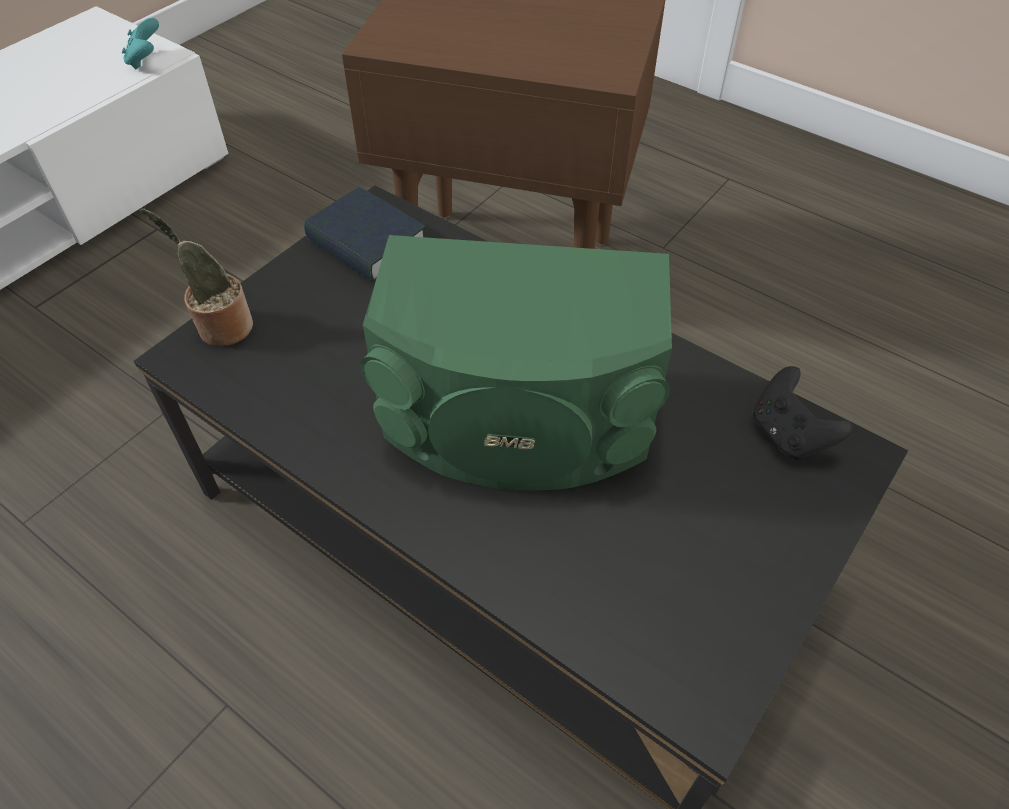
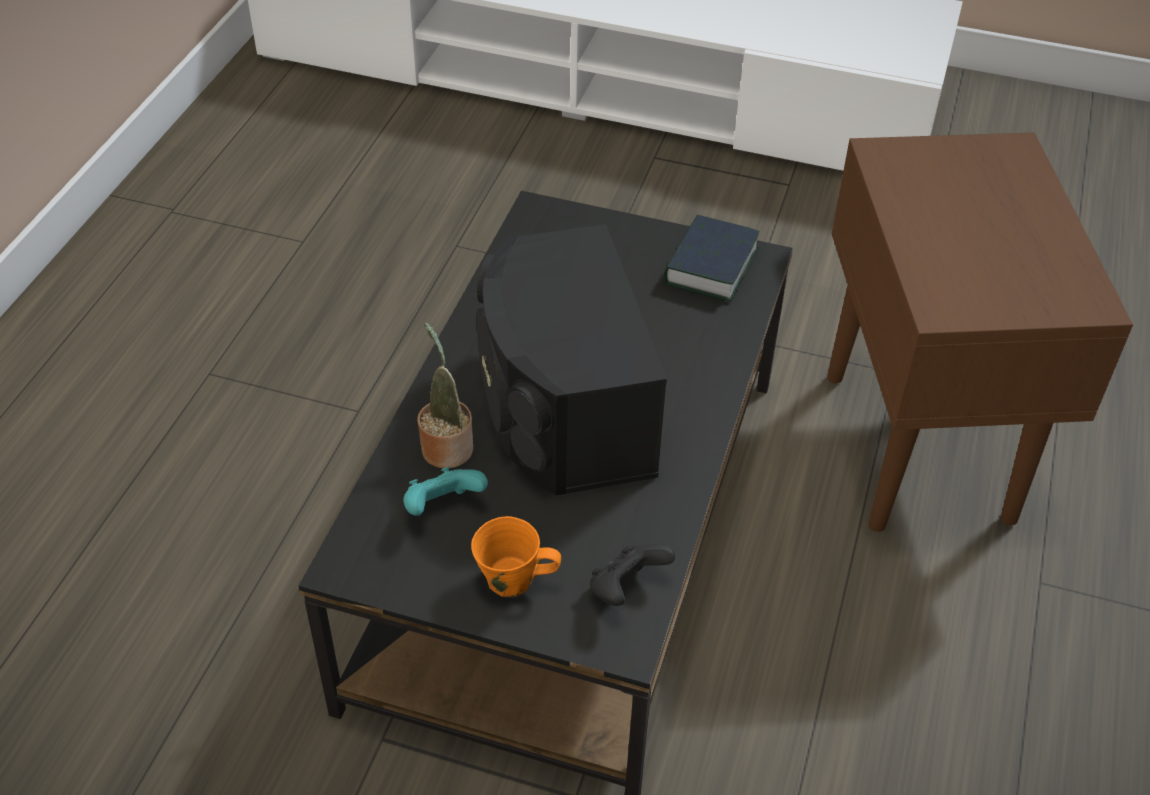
camera: 70 degrees right, 5 degrees down
(146, 60) = (904, 62): turquoise game controller -> turquoise game controller (442, 507)
(221, 327) = (574, 219): potted plant -> potted plant (446, 446)
(517, 419) = (561, 407): green speaker -> black speaker
(761, 530) = (513, 581): none -> orange mug

